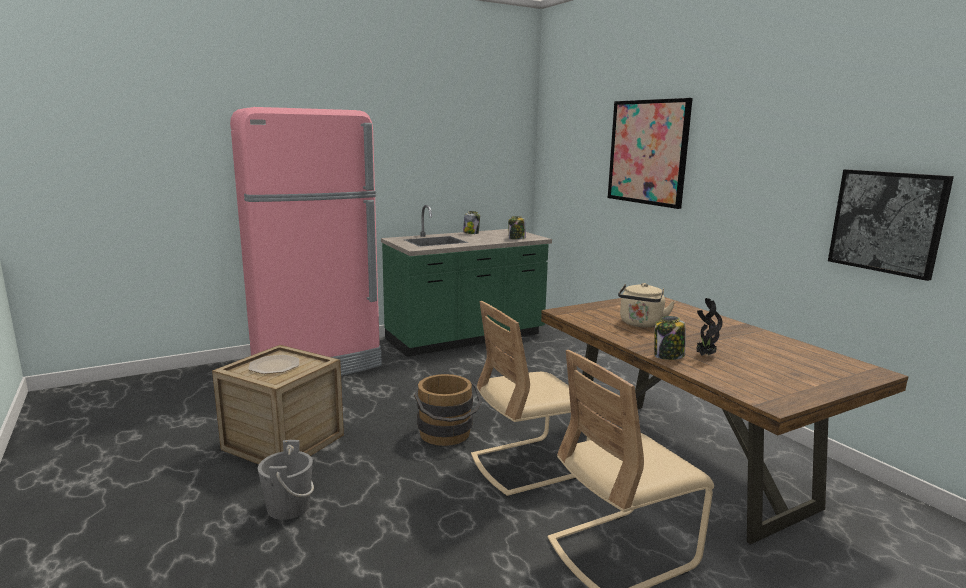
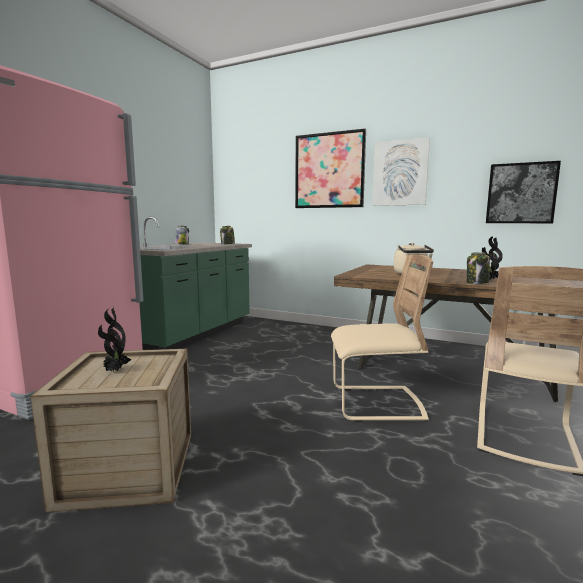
camera: 35 degrees left, 5 degrees down
(275, 365) = (115, 371): plate -> potted plant
(288, 507) = (234, 537): grey bucket -> none
(446, 435) = (285, 404): brown bucket -> none
(527, 465) = (376, 404): beige chair -> beige chair turned 120 degrees counterclockwise
(727, 166) = (400, 173): none -> picture

